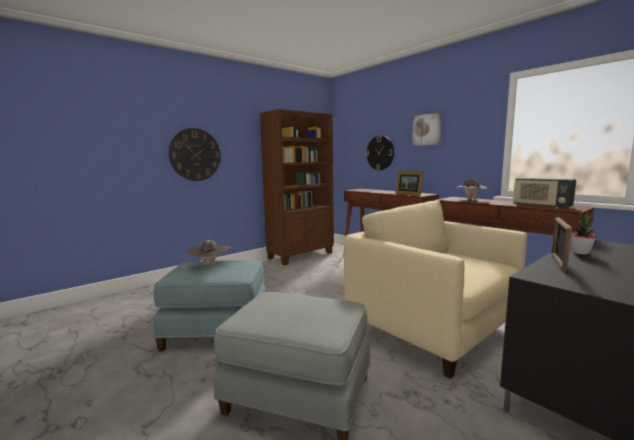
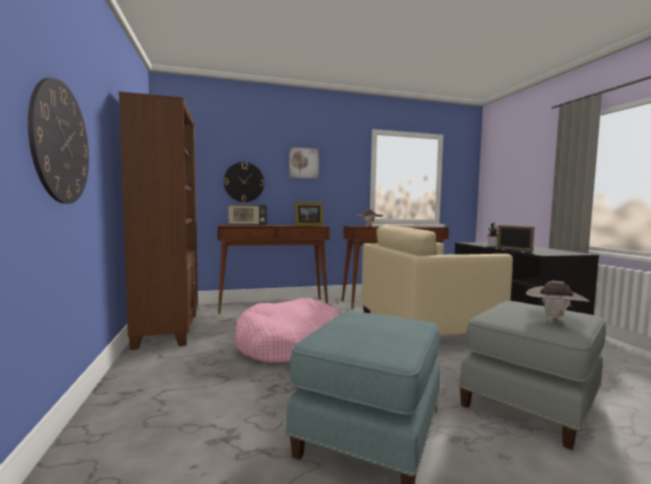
camera: 65 degrees left, 5 degrees down
(210, 265) = (367, 327): brown hat -> brown hat (555, 317)
(315, 285) = (289, 344): none -> pink dog bed
(541, 206) = (419, 226): radio -> radio (247, 225)

